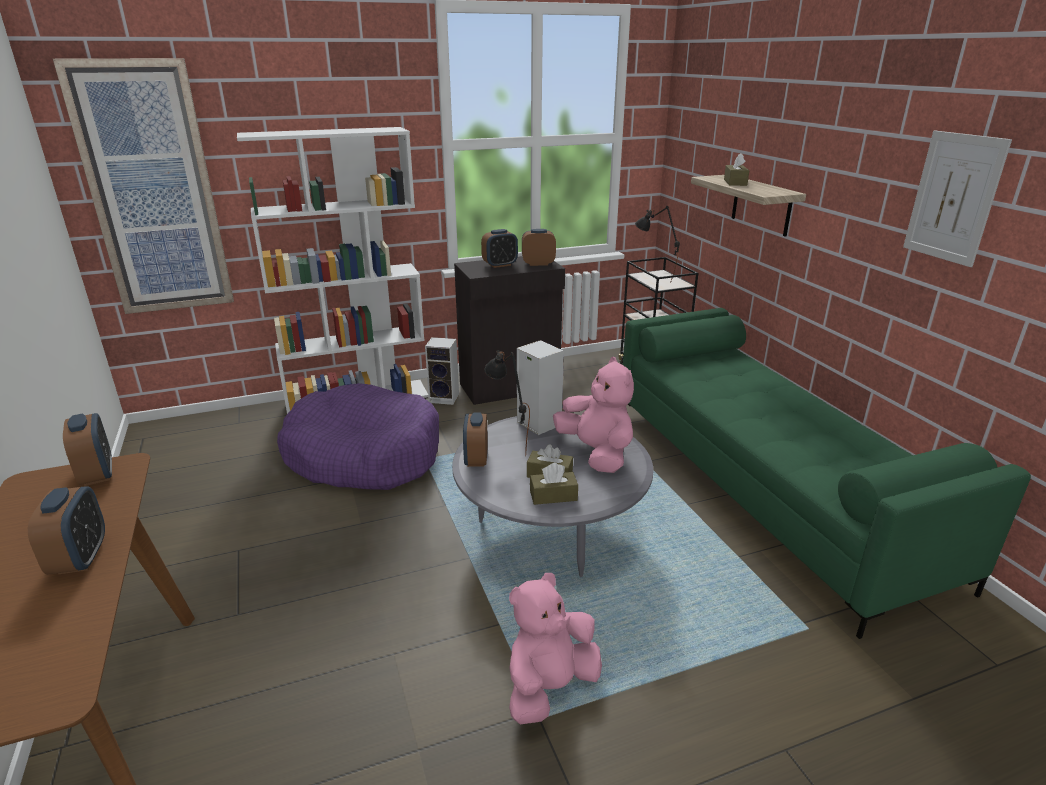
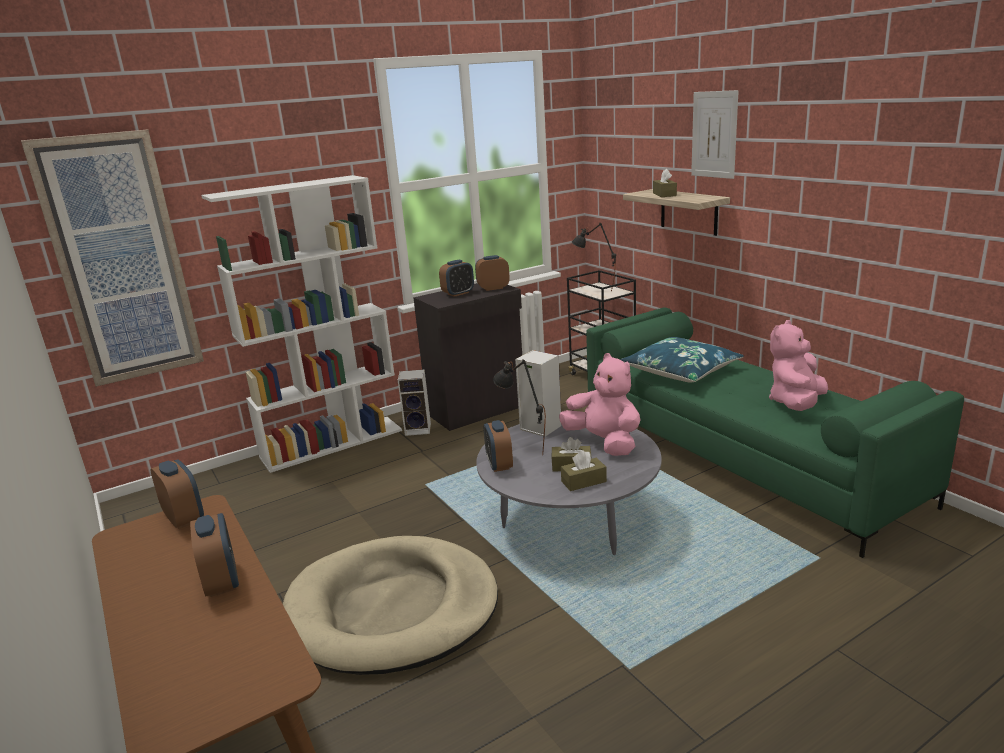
camera: 10 degrees left, 5 degrees down
(334, 591) = (393, 609): none -> beige dog bed
(363, 455) = (363, 490): purple dog bed -> none
(550, 686) = (625, 644): pink plush toy -> pink plush toy (796, 403)
(715, 383) = (680, 371): none -> blue pillow
(953, 198) = (859, 185): picture -> picture (714, 134)

